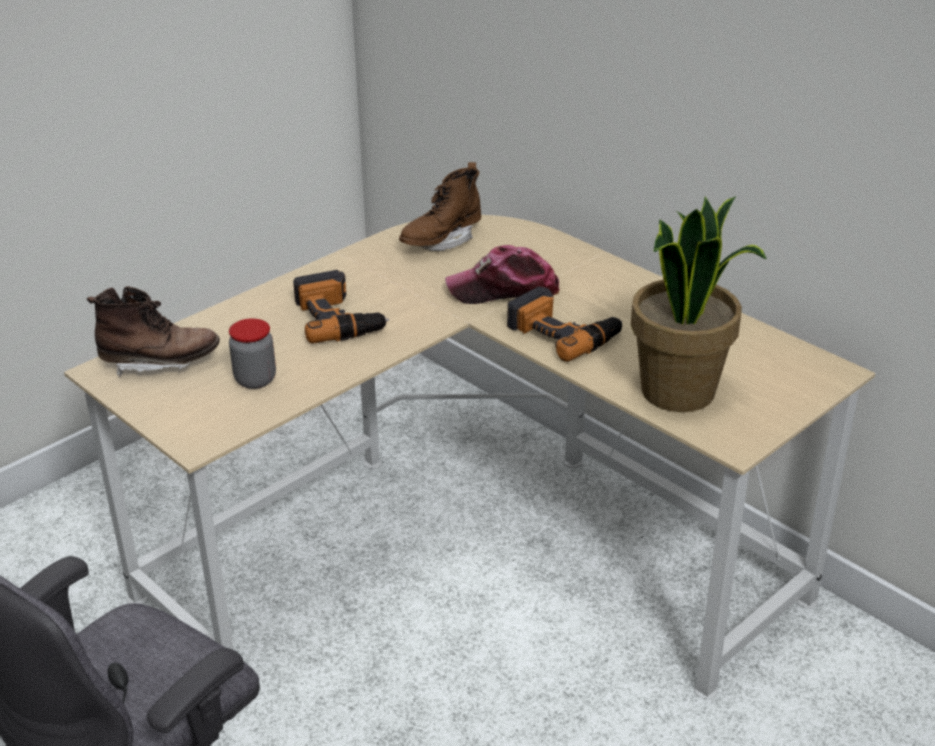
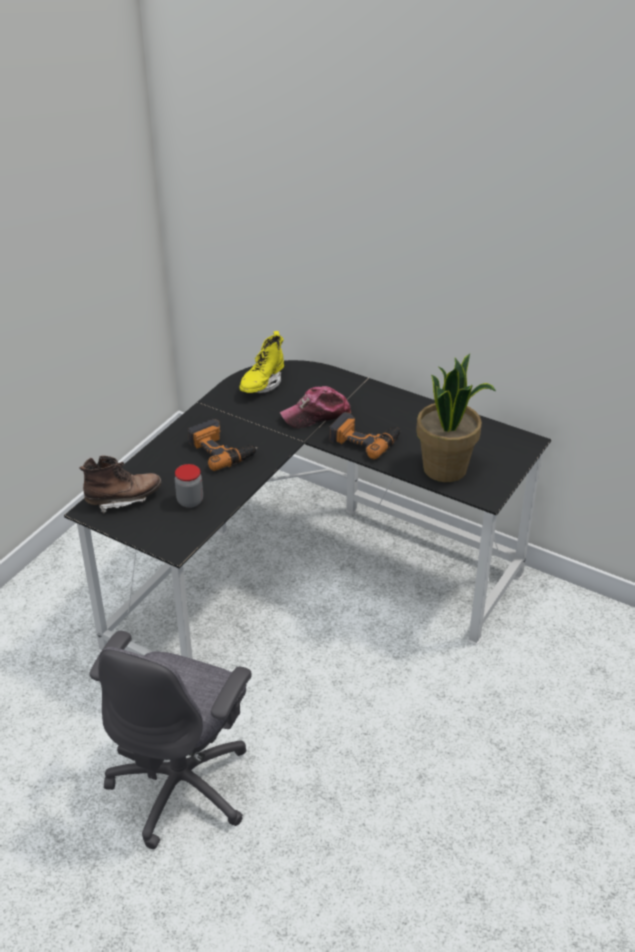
camera: 15 degrees left, 5 degrees up
(441, 241) = (262, 384): brown boot -> yellow boot
(470, 548) = (306, 577): beige desk -> black desk

